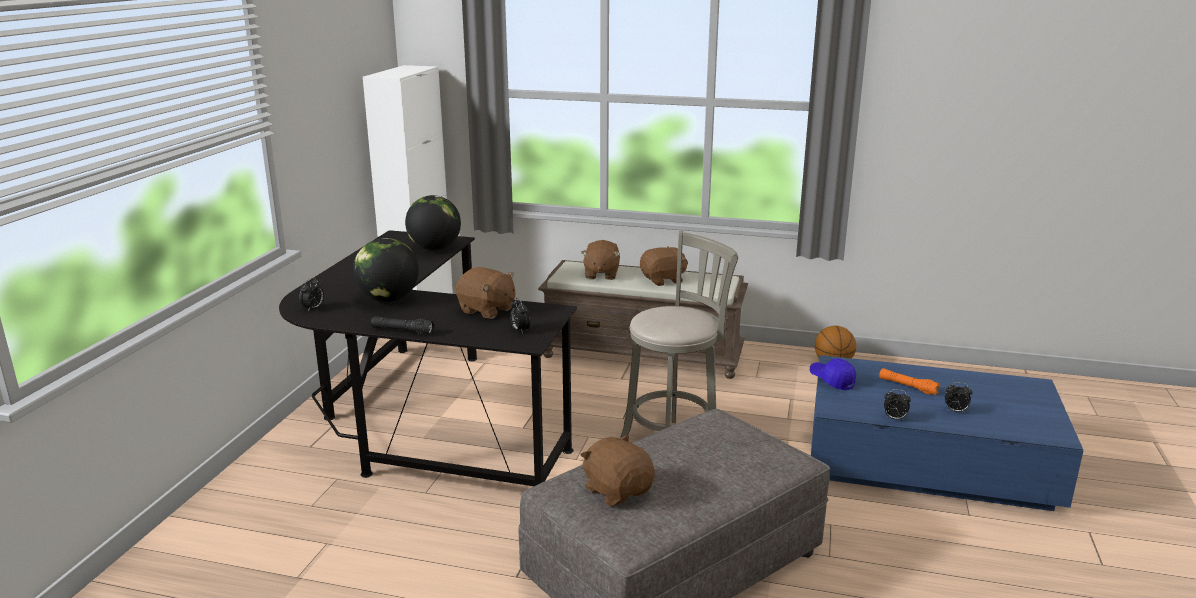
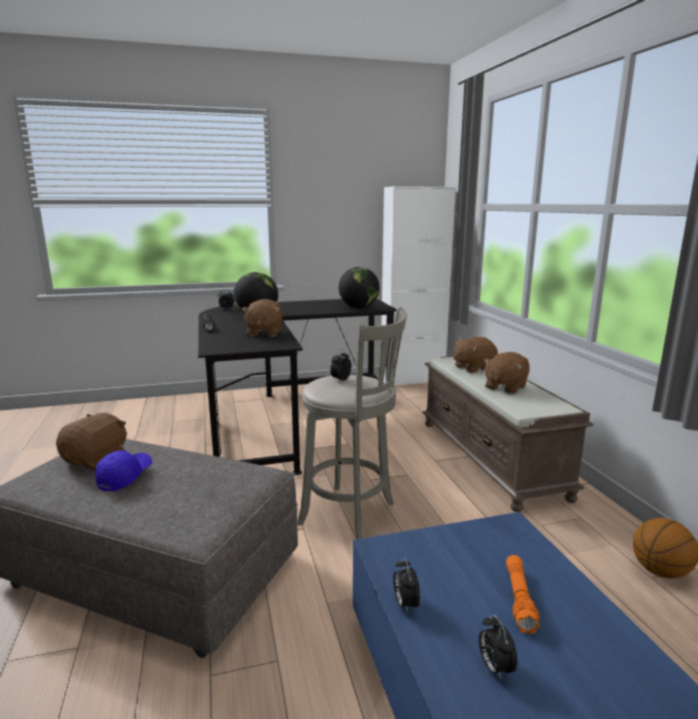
camera: 60 degrees right, 5 degrees down
(520, 330) = (235, 344): alarm clock -> alarm clock (340, 380)
(663, 280) = (505, 387): brown plush toy -> brown plush toy turned 90 degrees clockwise
(832, 380) = (458, 532): blue cap -> blue cap (125, 477)

